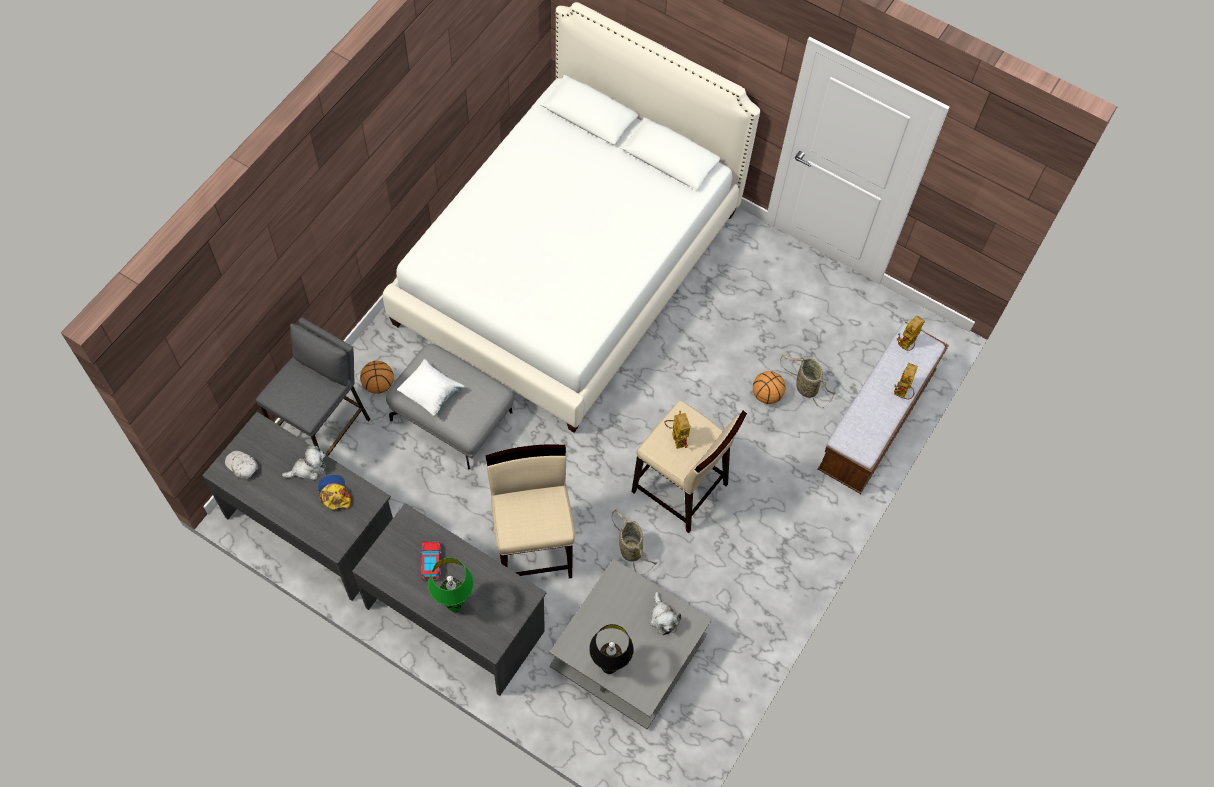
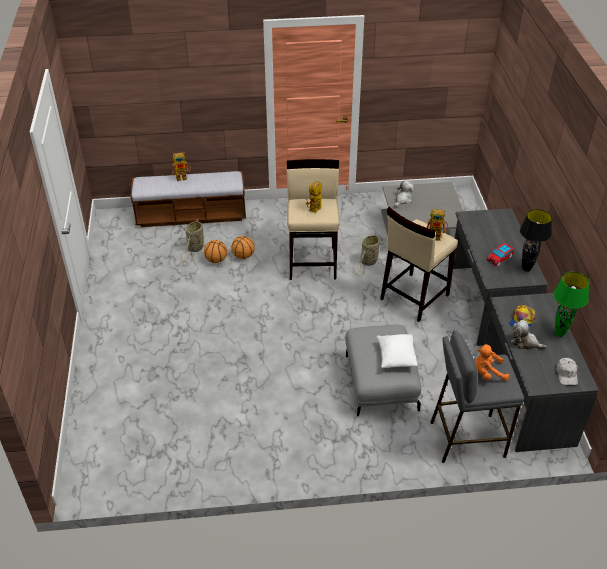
camera: 125 degrees left, 20 degrees down
(306, 392) = (487, 373): none -> orange plush toy
(378, 385) = (403, 436): basketball -> basketball (244, 256)
(455, 606) = (507, 236): green table lamp -> green table lamp (559, 333)
(569, 266) = (208, 396): white bed -> none
(609, 668) = (449, 203): black table lamp -> black table lamp (526, 269)
(905, 346) = (150, 187): toy robot -> toy robot (437, 236)

